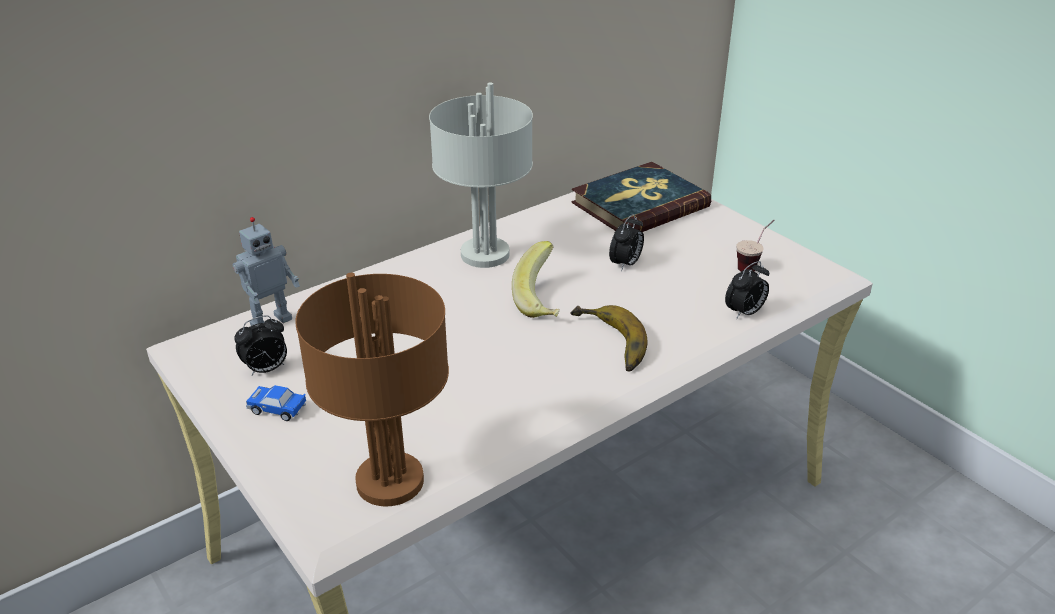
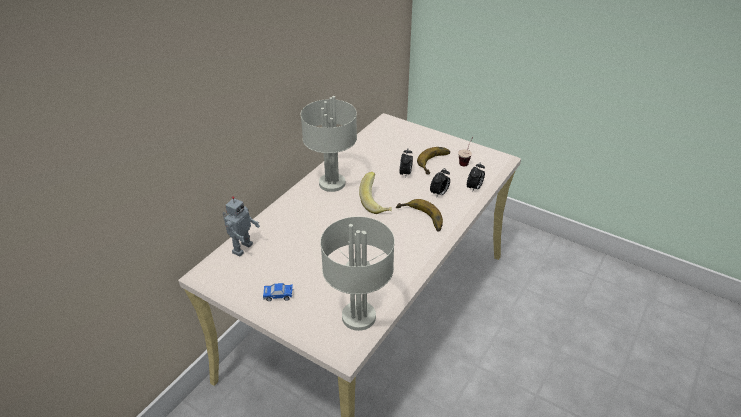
camera: 20 degrees left, 5 degrees up
(266, 369) = (257, 275): alarm clock -> alarm clock (439, 194)
(391, 480) = (358, 316): brown table lamp -> grey table lamp
(639, 205) = (394, 138): book -> none
(694, 258) = (436, 163): none -> banana

